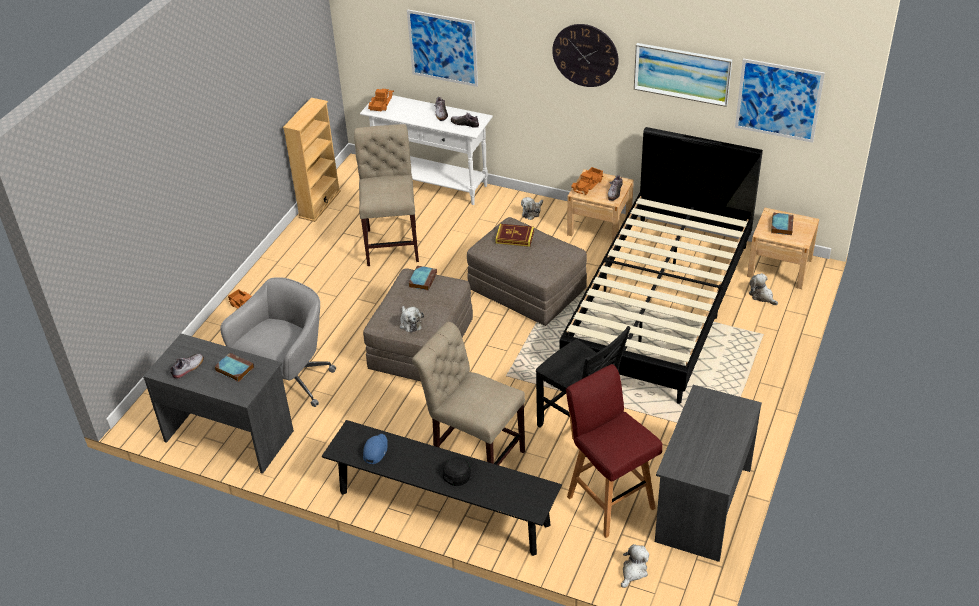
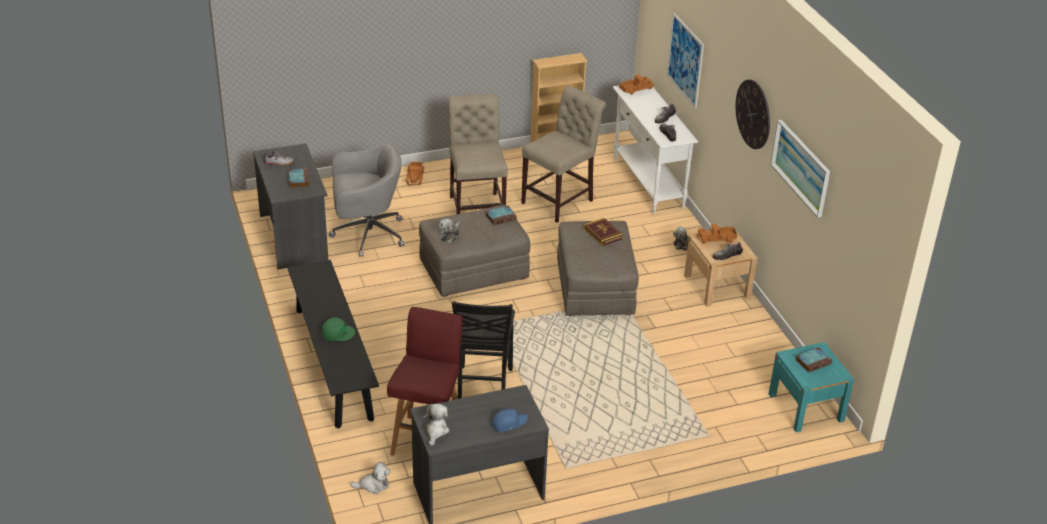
camera: 45 degrees right, 5 degrees down
(375, 451) = (316, 286): blue cap -> blue cap (508, 423)
(459, 472) = (337, 333): black cap -> green cap
(474, 455) = (398, 351): beige chair -> beige chair (477, 207)
(659, 305) = (668, 363): black bed -> none
(762, 296) = (755, 413): plush toy -> plush toy (435, 431)
(778, 100) = (850, 233): picture -> none
(779, 267) = (806, 407): beige nightstand -> turquoise nightstand

